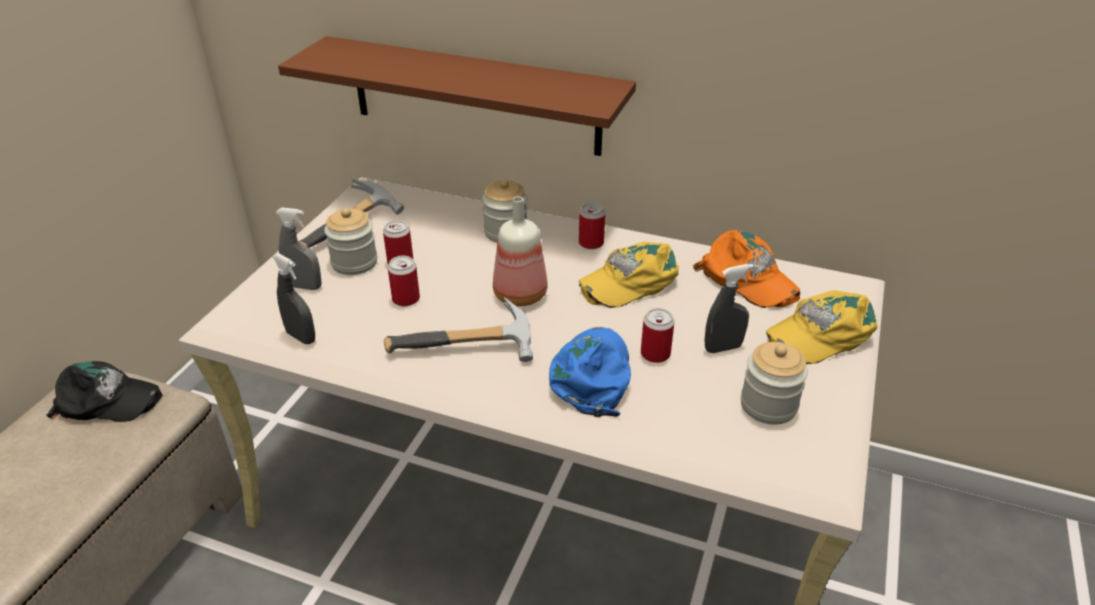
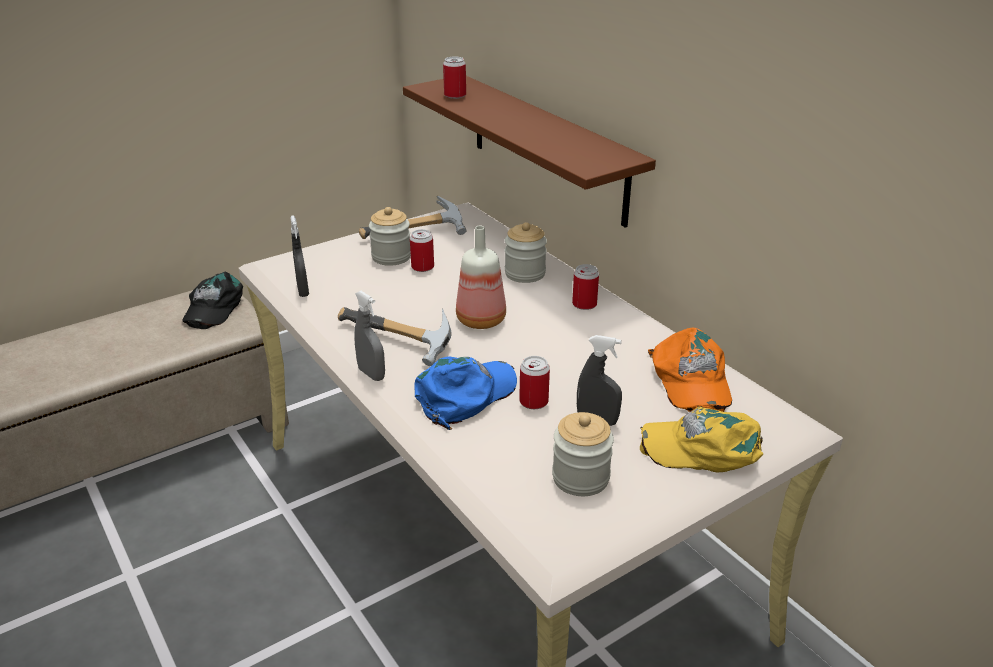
camera: 35 degrees right, 5 degrees down
(107, 401) = (213, 307): black cap -> black cap turned 60 degrees clockwise
(305, 286) = (342, 261): grey spray bottle -> grey spray bottle (371, 374)
(406, 299) = (397, 293): can -> can (455, 95)
(629, 281) = (581, 342): yellow cap -> none

